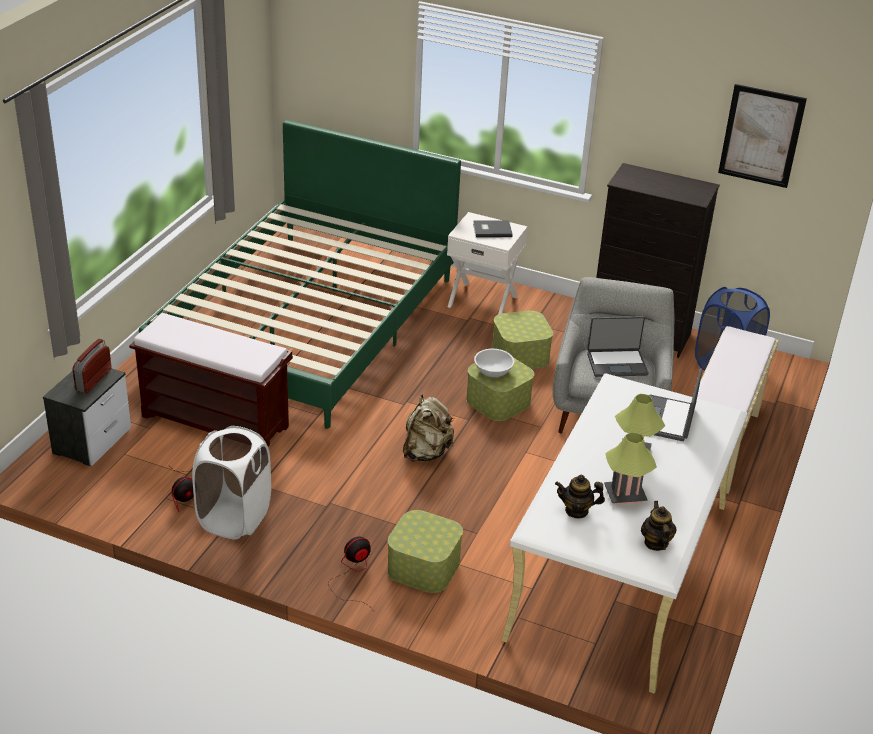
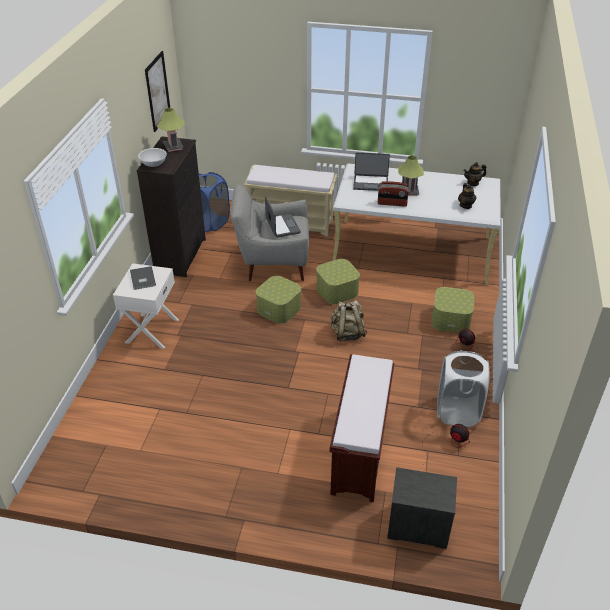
camera: 100 degrees left, 5 degrees up
(93, 380) = (416, 485): radio -> radio (392, 203)
(308, 323) = (206, 426): green bed -> none
(493, 372) = (280, 292): white bowl -> white bowl (153, 163)
(520, 354) = (220, 305): storage box -> storage box (337, 290)
(625, 495) = (443, 193): table lamp -> table lamp (173, 146)

